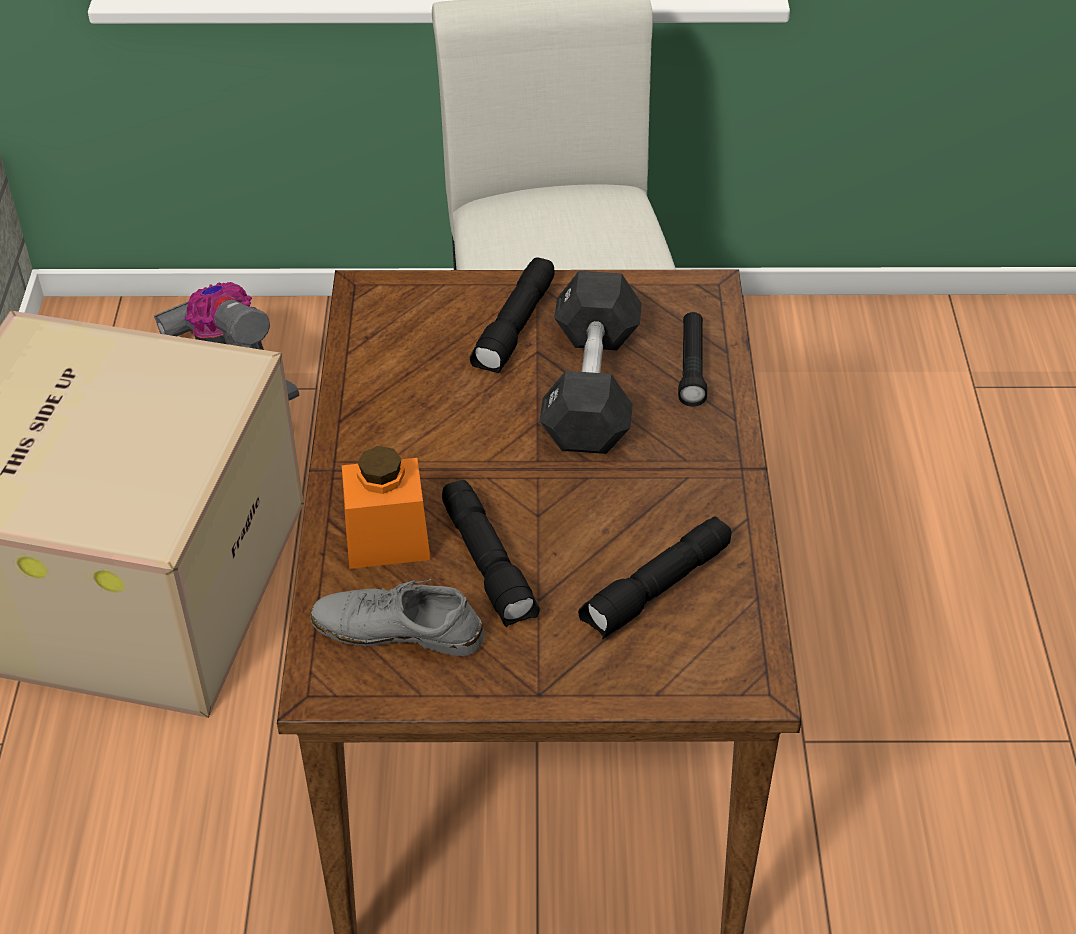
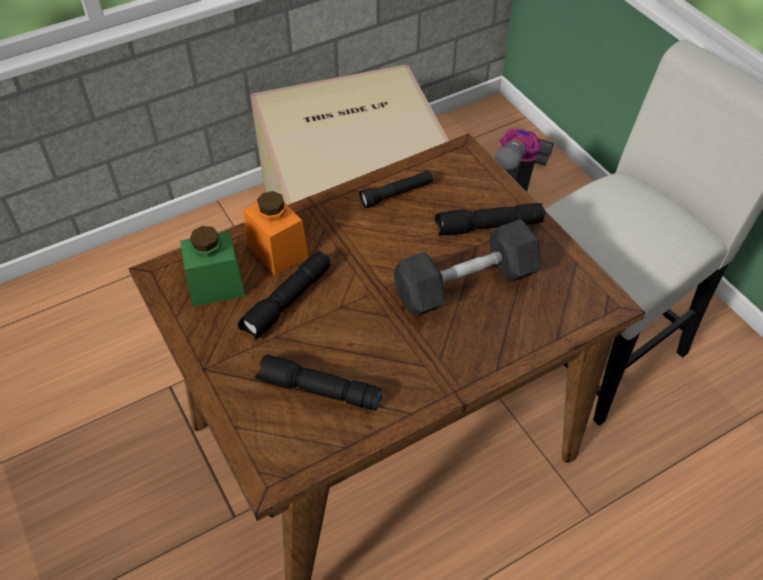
camera: 60 degrees right, 5 degrees up
(398, 629) = (216, 285): grey shoe -> green jar
(691, 367) = (526, 326): black flashlight -> black flashlight (396, 194)

